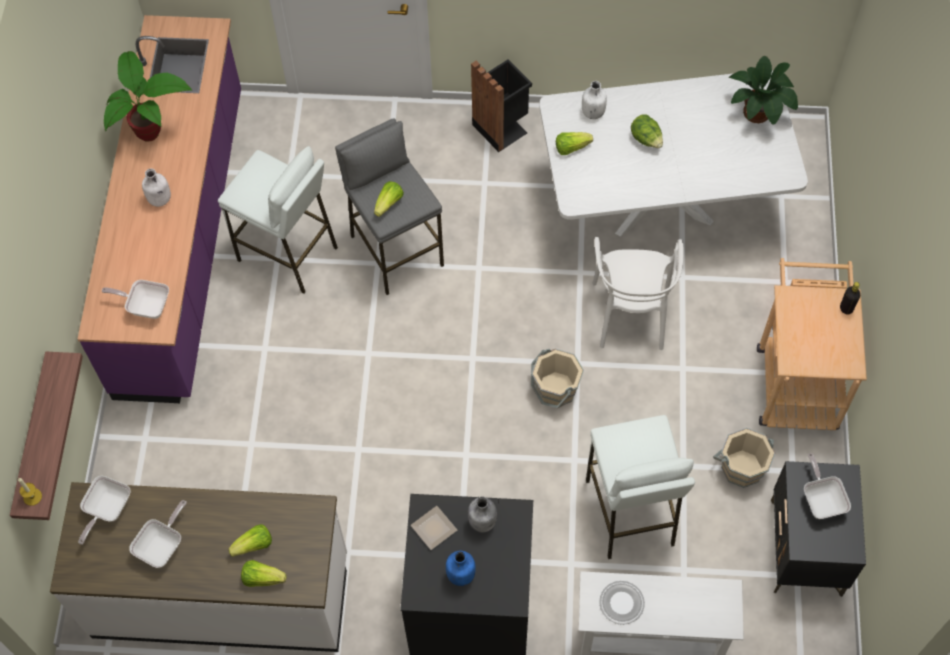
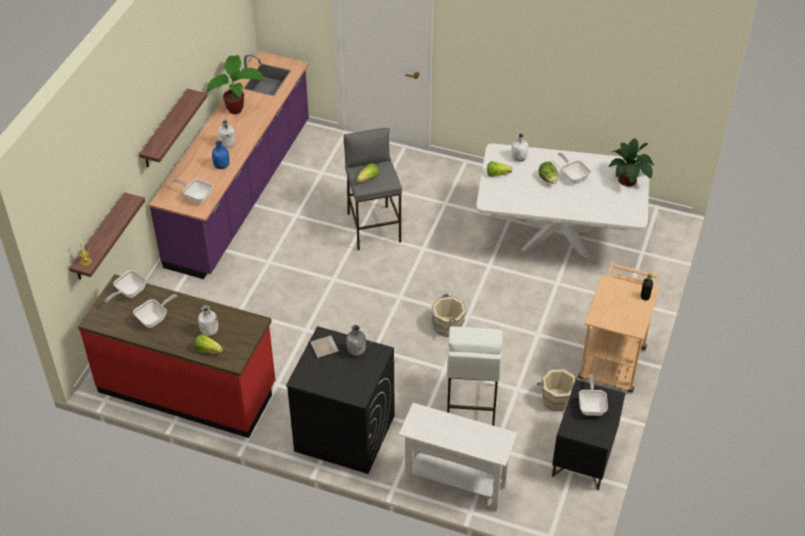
camera: 15 degrees right, 15 degrees down
(69, 221) = (165, 130): none -> shelf
(221, 594) = (187, 388): white counter -> red counter
(254, 545) = (210, 331): lettuce -> white bottle
(288, 254) = (303, 214): white stool -> none
(461, 574) = (331, 375): blue bottle -> blue bottle (222, 166)
(501, 127) = (468, 175): black trash can -> none
(621, 602) = (432, 425): plate -> none
(631, 314) = (514, 296): white chair -> none
(679, 125) = (573, 176): none -> frying pan

